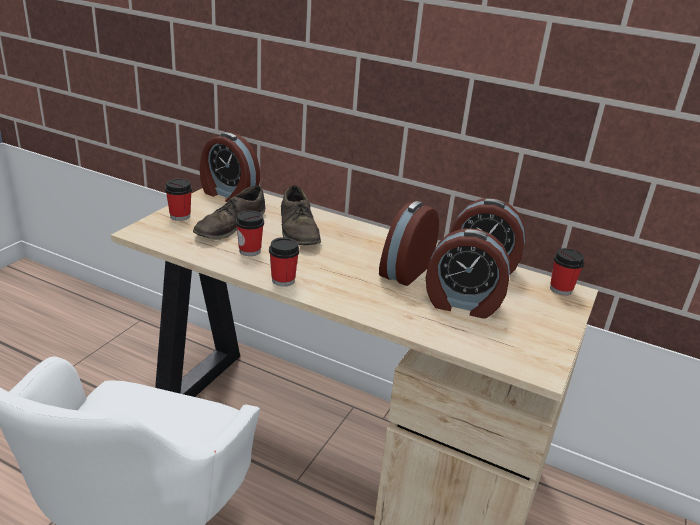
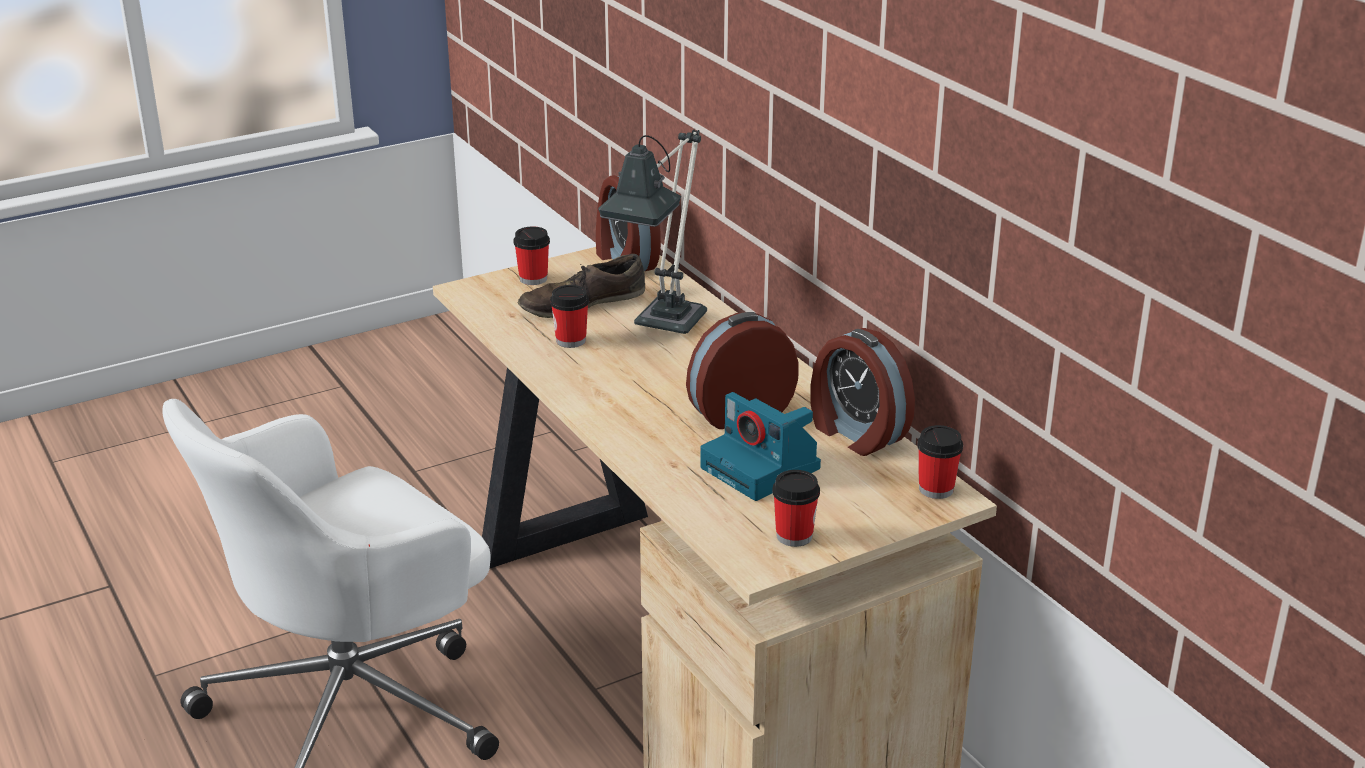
camera: 35 degrees right, 0 degrees up
(283, 280) = (571, 384): cup -> cup (794, 536)
(298, 230) = (663, 327): brown shoe -> table lamp
(462, 304) = (763, 469): alarm clock -> camera

